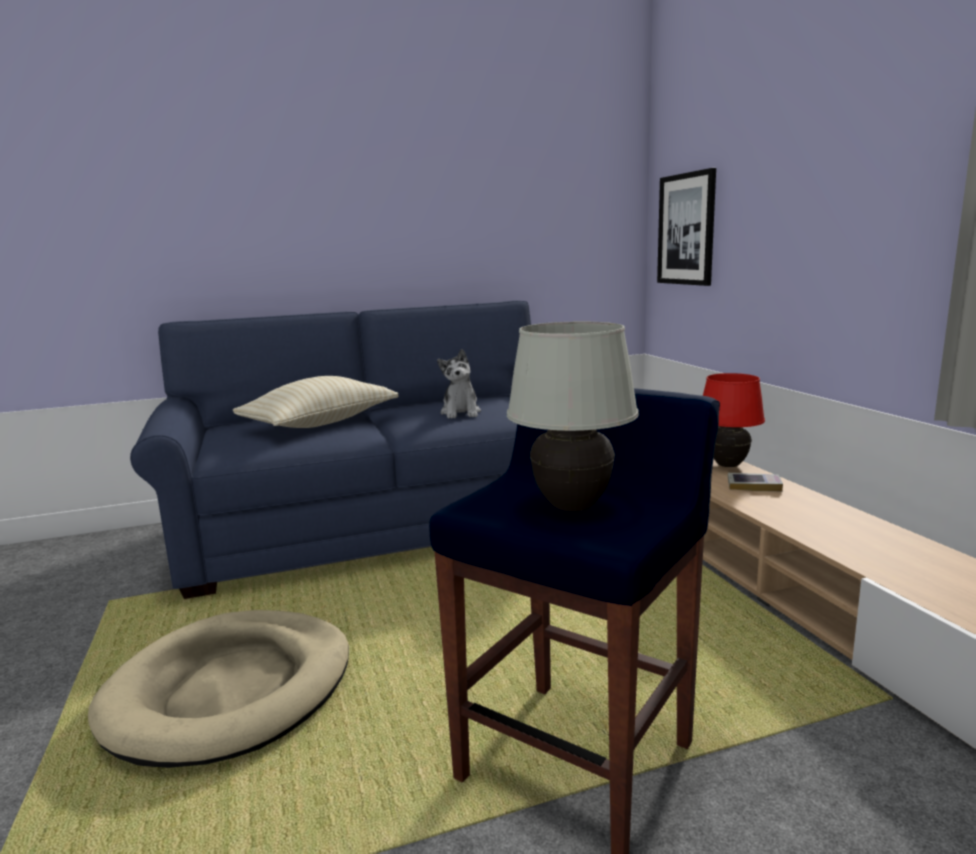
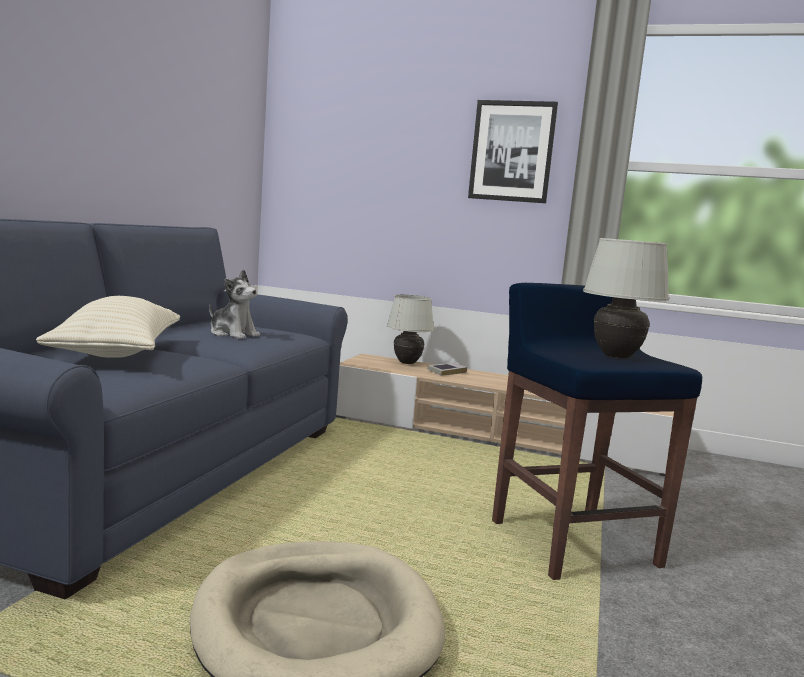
camera: 55 degrees left, 5 degrees down
(686, 229) = (318, 181): picture -> picture (512, 151)
(728, 465) = (407, 363): red table lamp -> white table lamp

